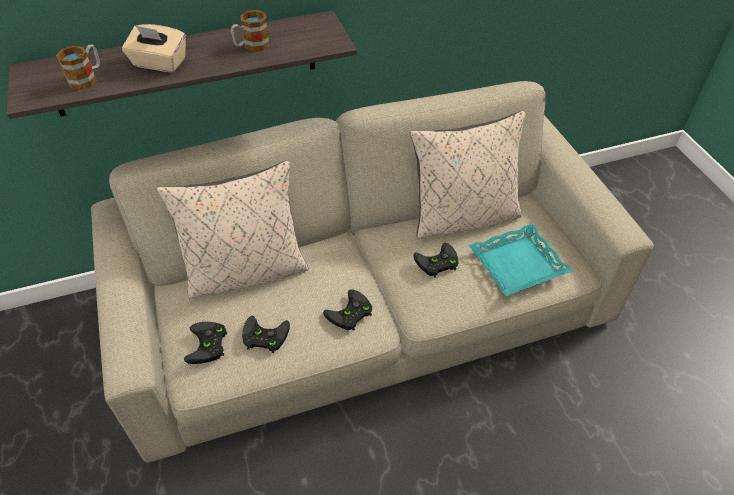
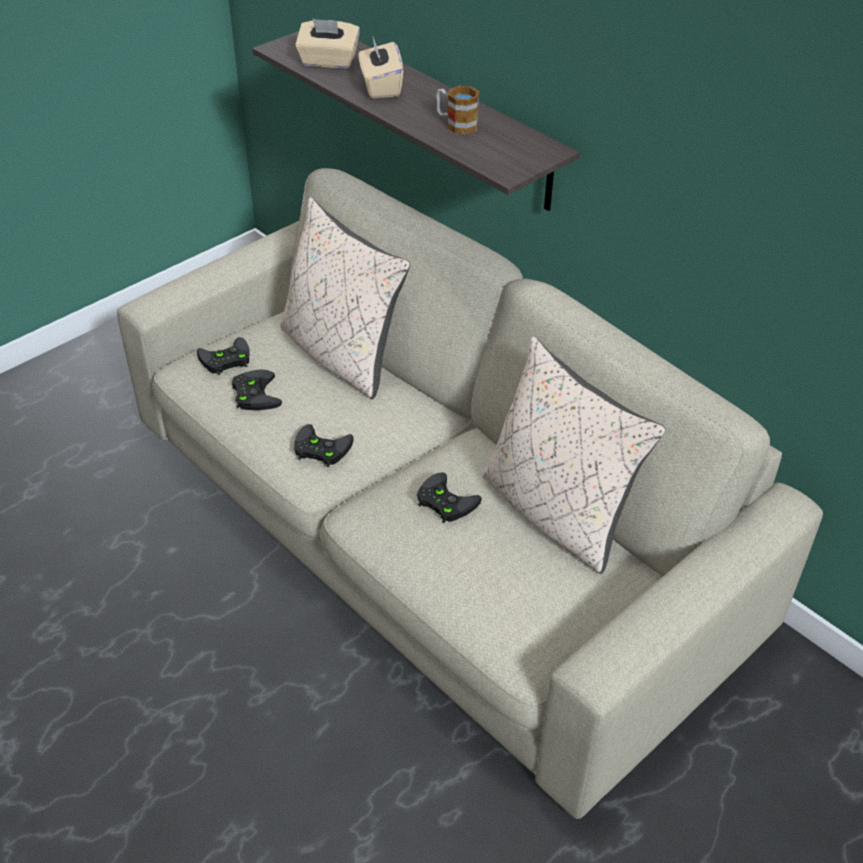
camera: 65 degrees right, 5 degrees down
(87, 78) = (328, 62): mug -> beige tissue box
(517, 263) = (494, 583): turquoise tray -> none

